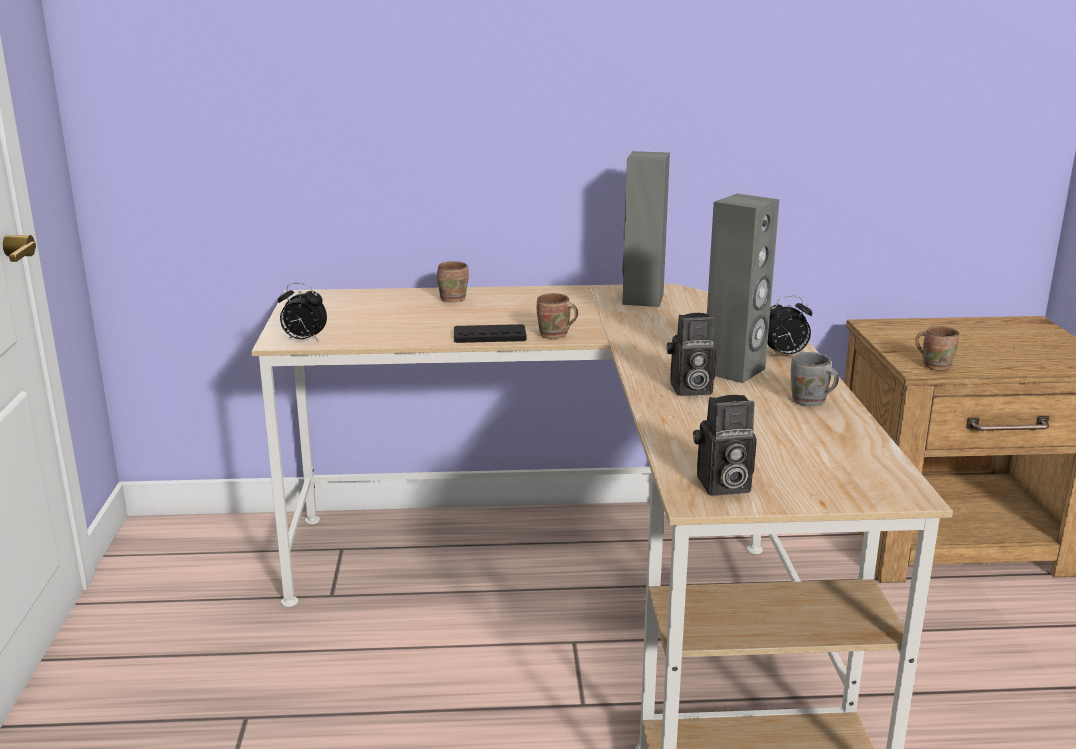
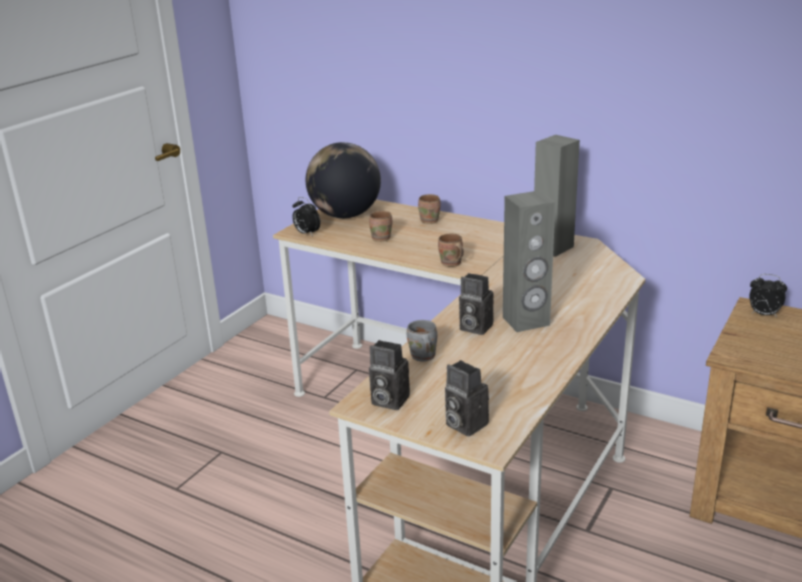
camera: 35 degrees right, 5 degrees up
(327, 312) = (345, 215): none -> globe
(489, 335) = (412, 255): black game controller -> none
(785, 355) = (582, 318): alarm clock -> alarm clock (763, 314)
(809, 402) = (538, 359): grey mug -> grey mug (422, 357)
(844, 483) = (463, 424): none -> camera
(935, 365) = (749, 355): brown mug -> brown mug (381, 238)

